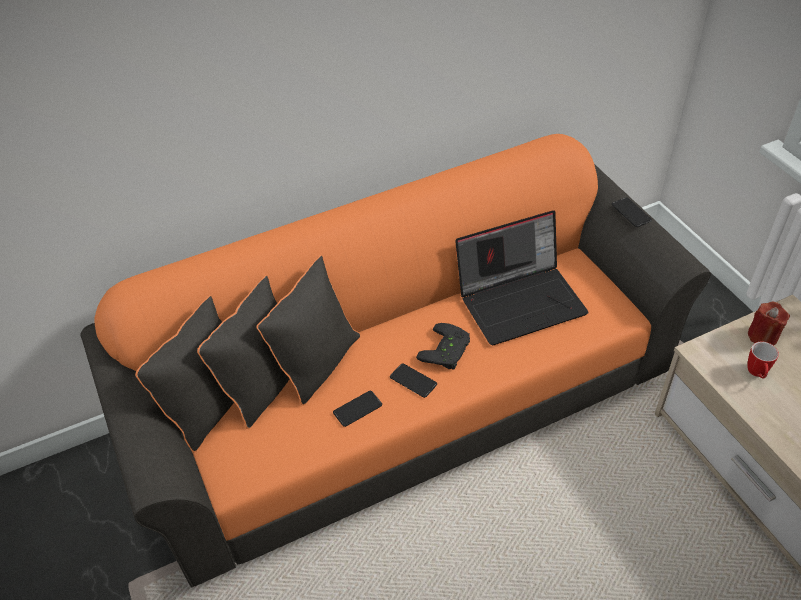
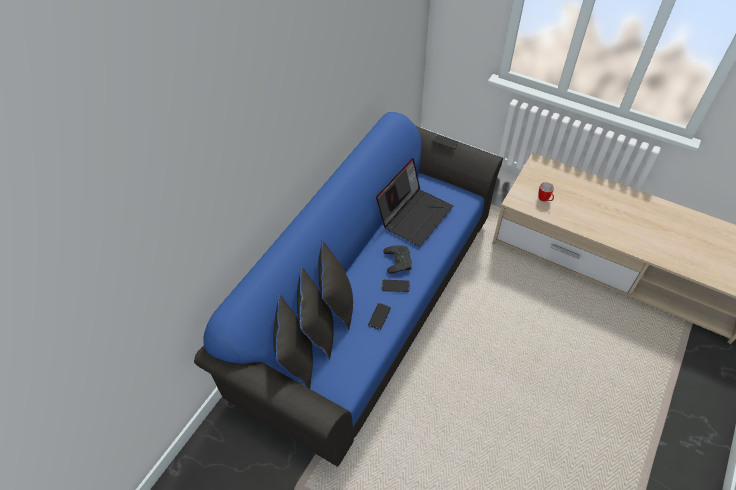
camera: 35 degrees left, 5 degrees up
(407, 404) = (369, 303): orange sofa -> blue sofa
(762, 336) = (534, 179): red candle -> none

